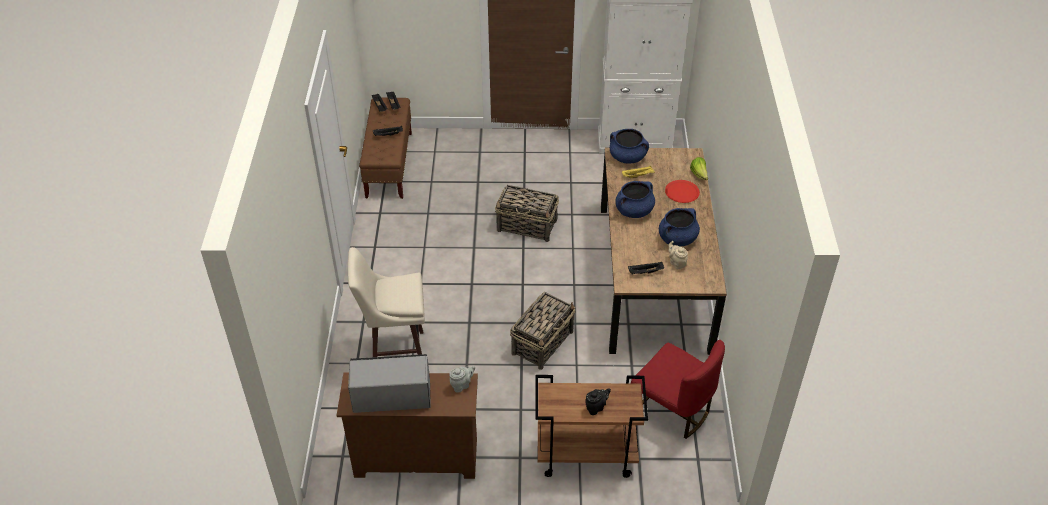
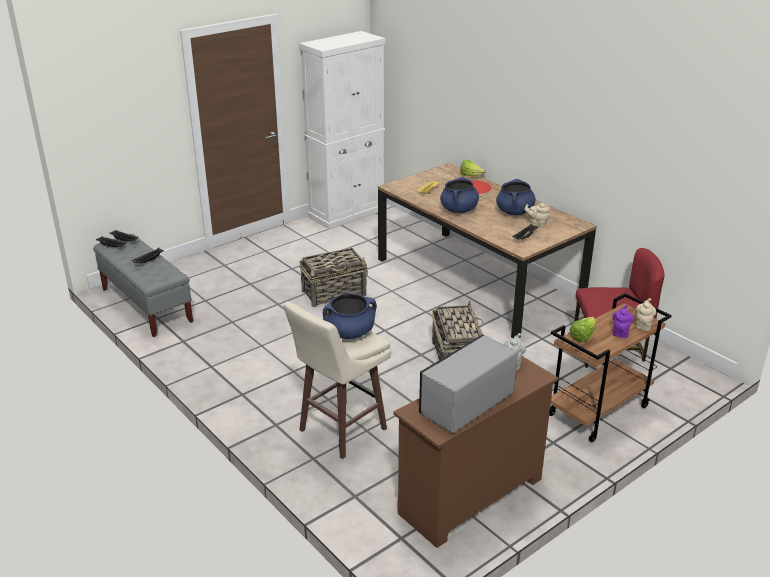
camera: 40 degrees left, 15 degrees down
(389, 165) = (146, 305): brown bench -> grey bench
(563, 392) = (582, 336): none -> lettuce
(596, 407) = (620, 332): black teapot -> purple teapot
(623, 413) = (643, 325): none -> beige teapot
(627, 157) = (404, 185): blue cooking pot -> blue cooking pot (349, 333)

